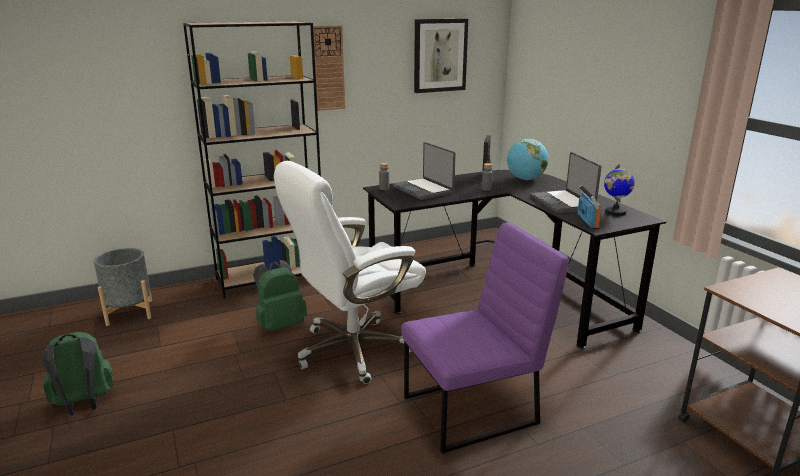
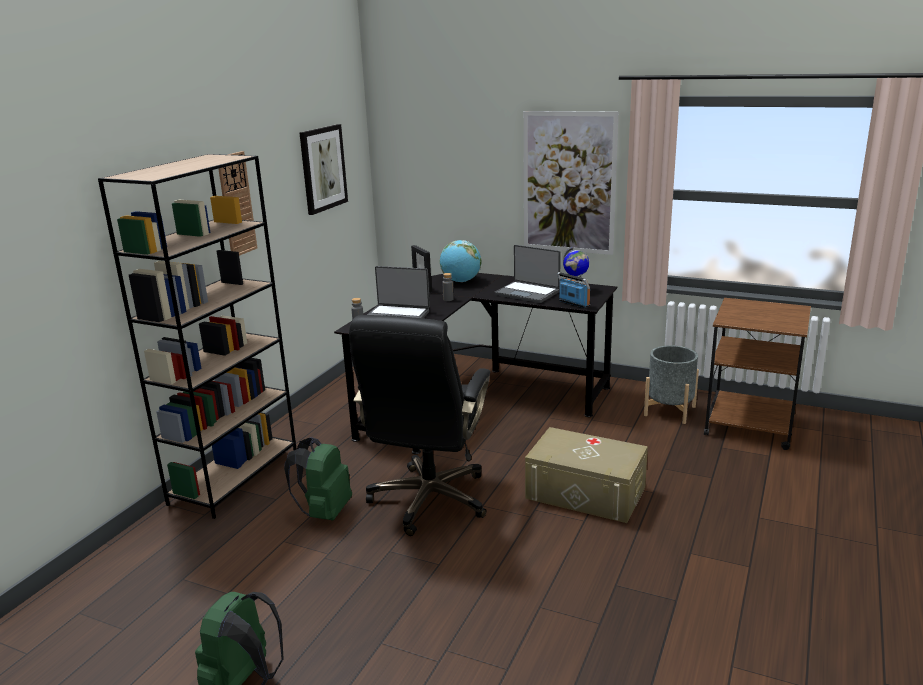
camera: 40 degrees left, 0 degrees up
(129, 312) = (118, 585): grey planter -> grey planter (669, 411)
(355, 349) = (430, 497): white office chair -> black office chair
(474, 409) = (585, 493): purple chair -> beige storage box
(651, 97) = (569, 183): none -> picture

